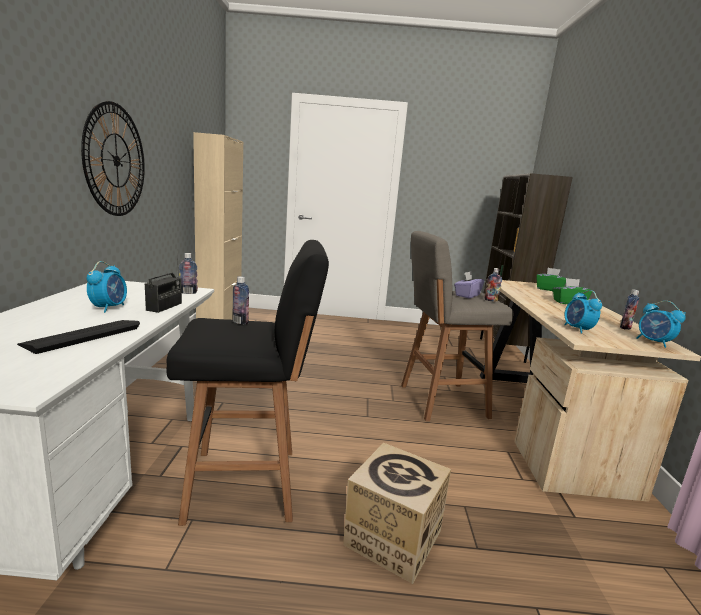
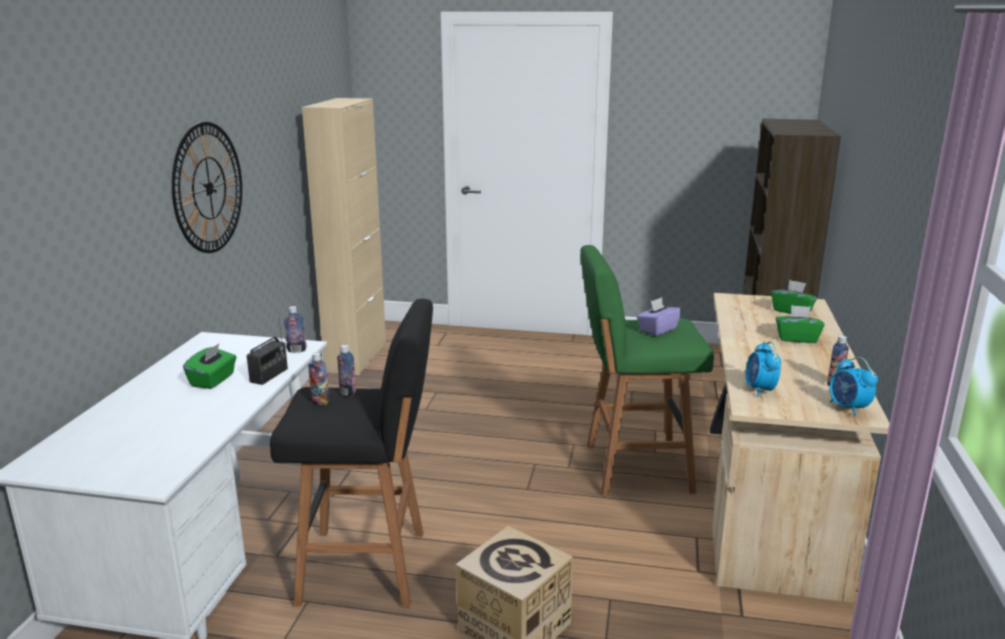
camera: 10 degrees right, 5 degrees up
(82, 336) = (191, 421): keyboard -> none
(109, 308) = (213, 380): alarm clock -> green tissue box
(440, 401) = (633, 468): grey stool -> green stool
(491, 300) = (686, 338): bottle -> bottle (320, 402)

